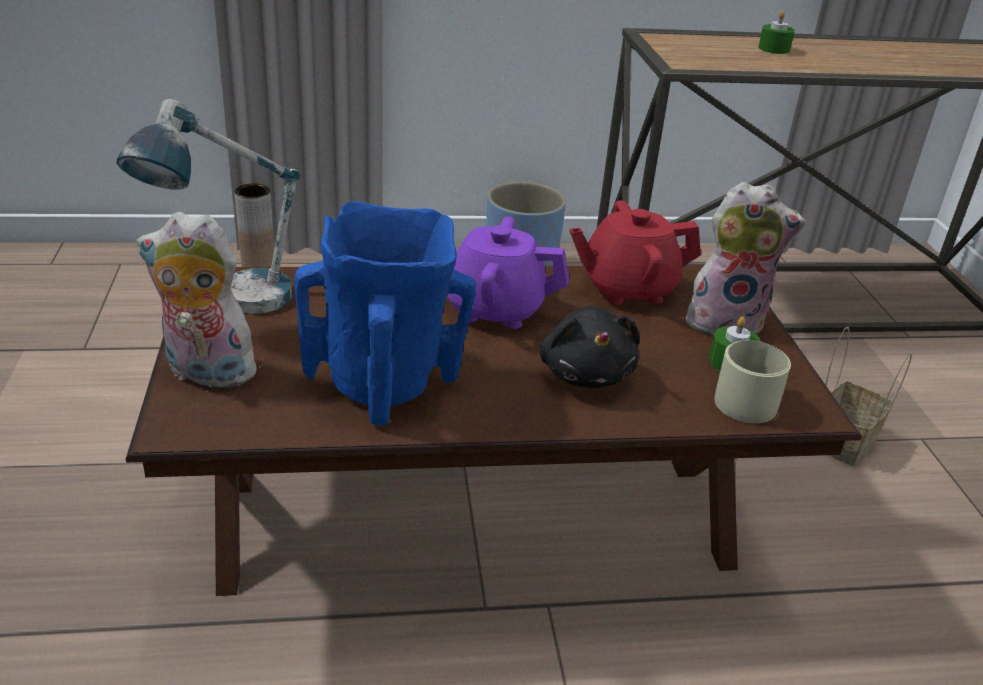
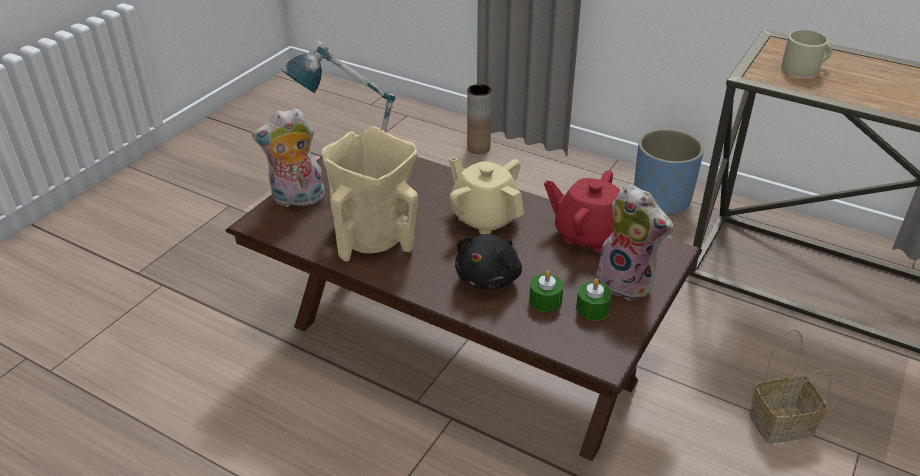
camera: 40 degrees right, 5 degrees up
(205, 373) = (297, 200): plush toy -> plush toy turned 60 degrees counterclockwise
(387, 383) = (375, 239): blue vase -> beige vase
(493, 309) = (485, 217): purple teapot -> beige teapot
(750, 401) = (570, 336): beige mug -> beige mug (804, 68)
(774, 49) = (877, 77): green candle -> green candle (545, 300)

